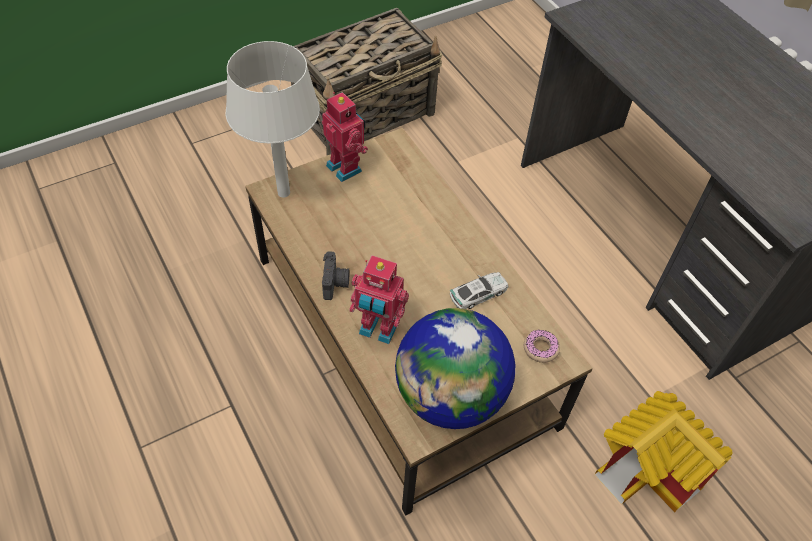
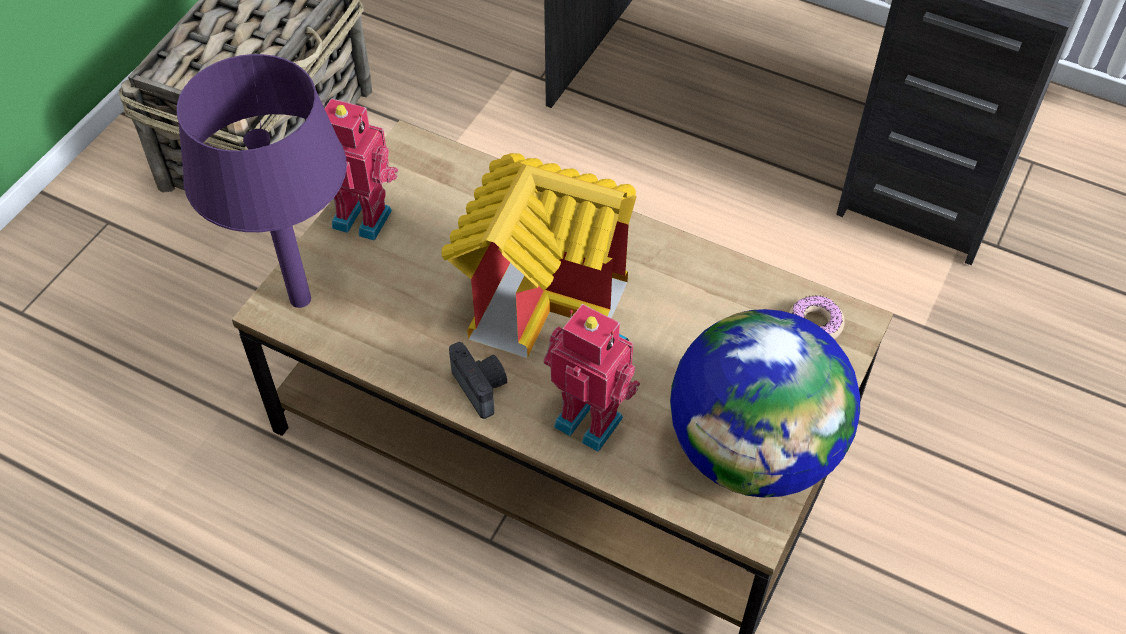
camera: 30 degrees left, 0 degrees up
(283, 193) = (299, 300): white table lamp -> purple table lamp
(378, 330) = (591, 418): toy robot -> toy robot turned 135 degrees counterclockwise
(478, 294) = (683, 296): toy car -> none
(649, 471) = (986, 417): toy house -> toy house (545, 293)

